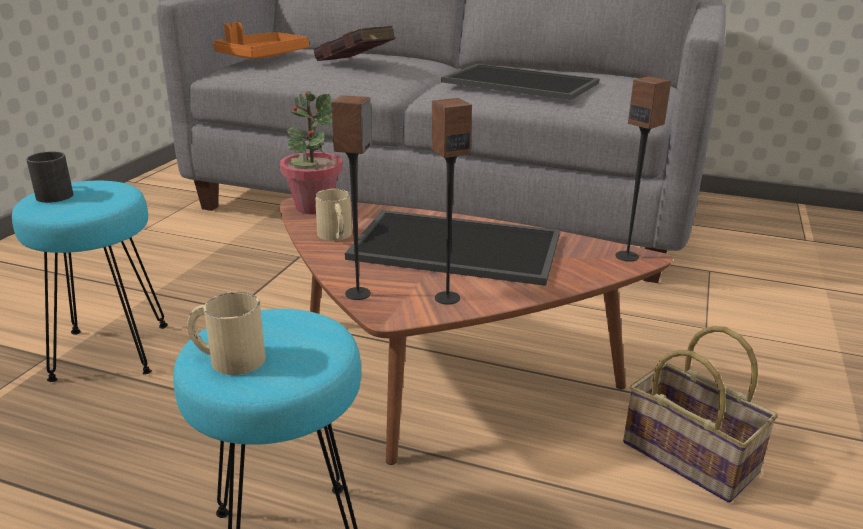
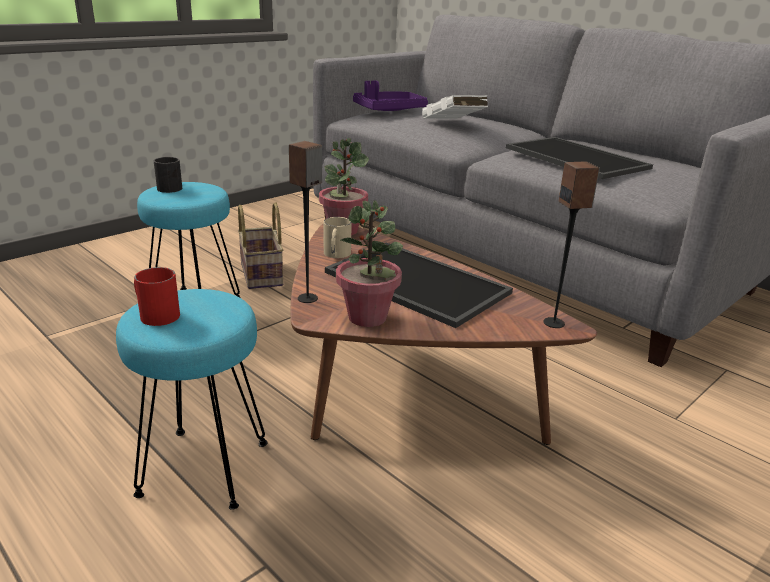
camera: 25 degrees right, 0 degrees up
(227, 358) = (155, 313): beige mug -> red mug
(262, 57) = (389, 110): orange tray -> purple tray
(356, 65) = (453, 125): red book -> white book
(447, 298) = (368, 317): speaker -> potted plant
(693, 458) = (562, 520): basket -> basket (263, 275)

